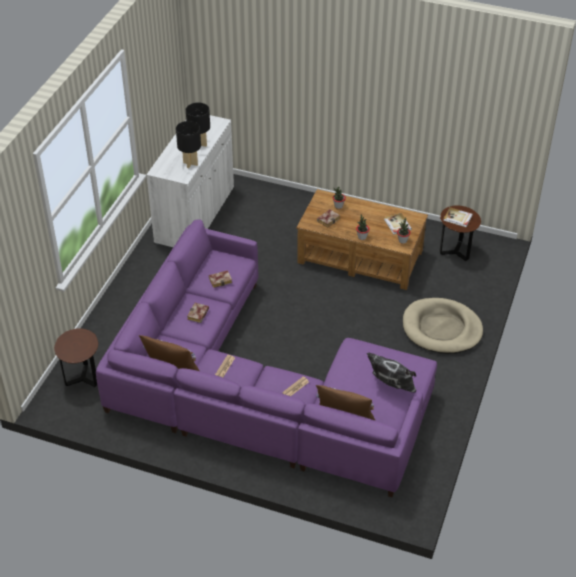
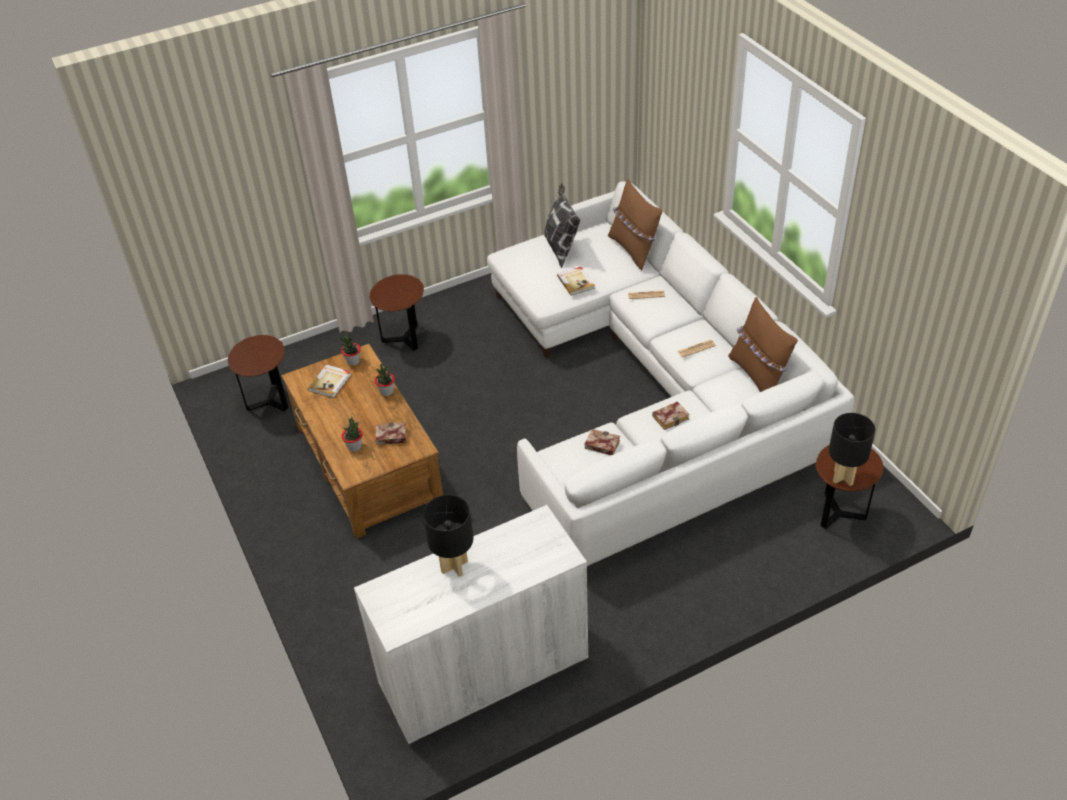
camera: 135 degrees left, 0 degrees up
(190, 163) = (505, 539): black table lamp -> black table lamp (843, 478)
(258, 390) = (650, 389): purple sofa -> white sofa
(441, 329) = (404, 339): beige dog bed -> brown side table
(458, 218) = (258, 356): book -> book (576, 282)

